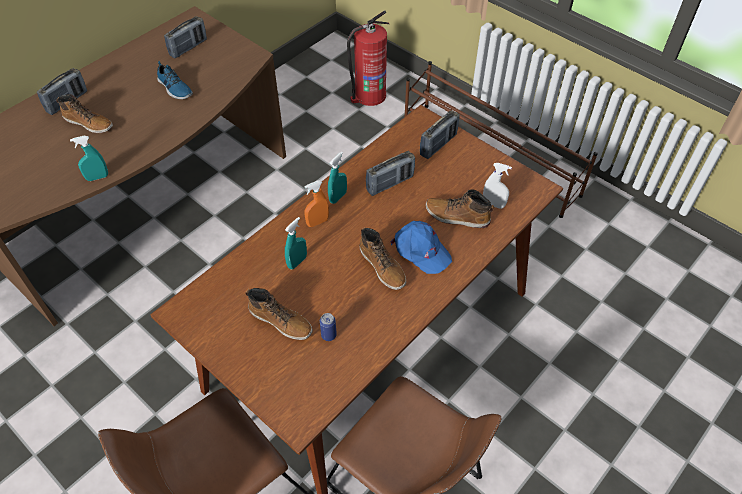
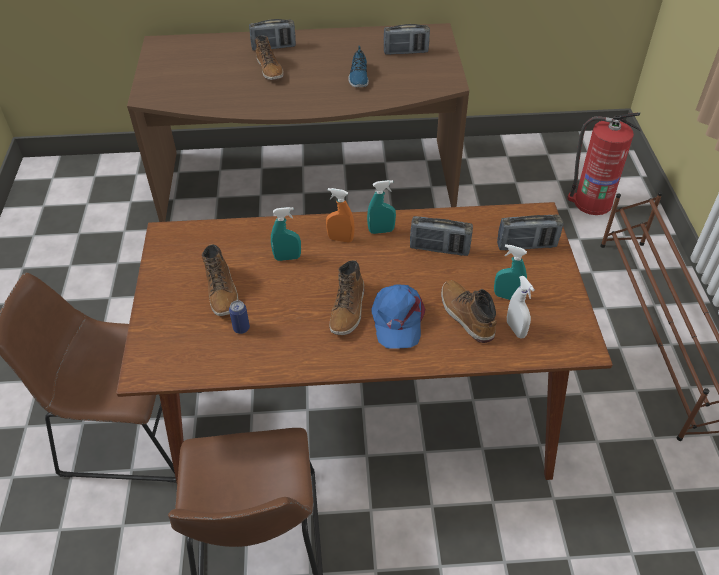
camera: 45 degrees right, 5 degrees down
(97, 177) = (230, 109): turquoise spray bottle -> turquoise spray bottle (507, 297)

